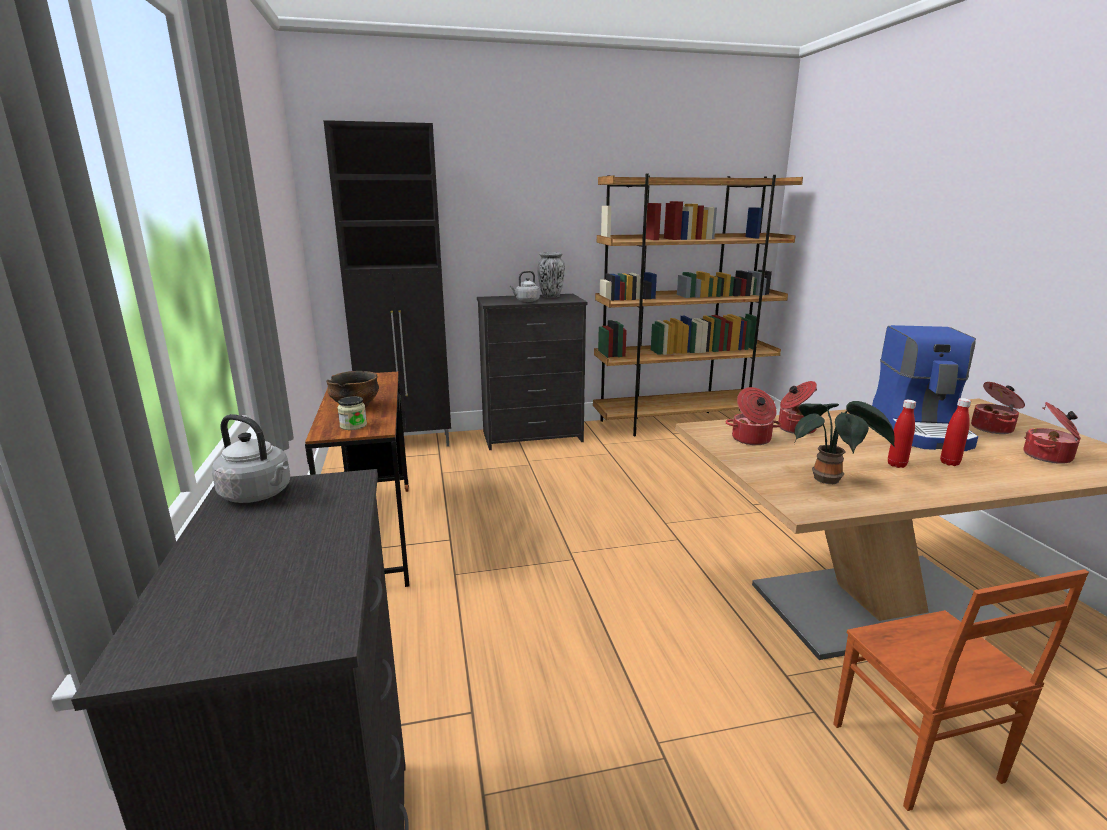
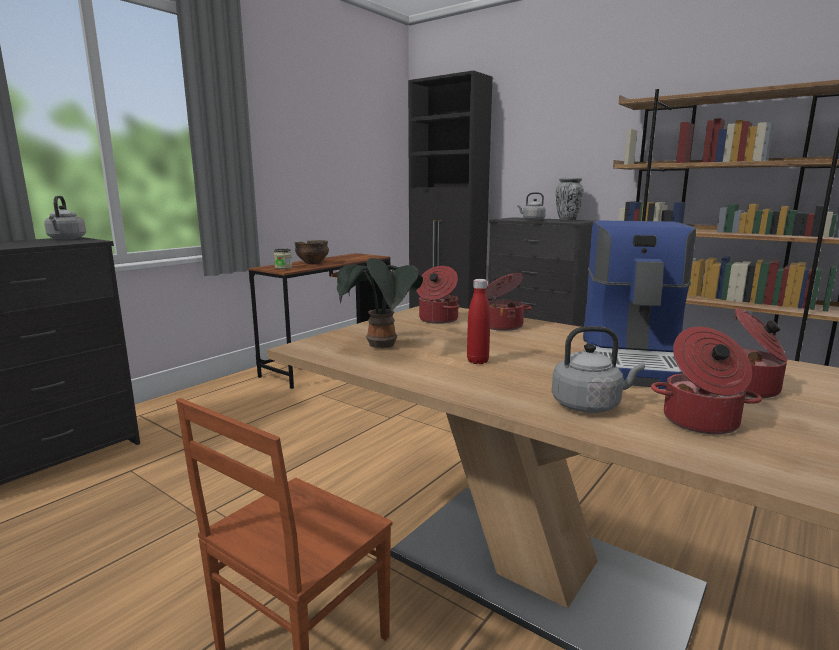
camera: 50 degrees right, 5 degrees down
(921, 429) = (634, 360): coffee machine -> coffee machine turned 45 degrees counterclockwise
(949, 463) = (536, 378): red bottle -> none
(1013, 469) = (589, 405): none -> grey kettle

